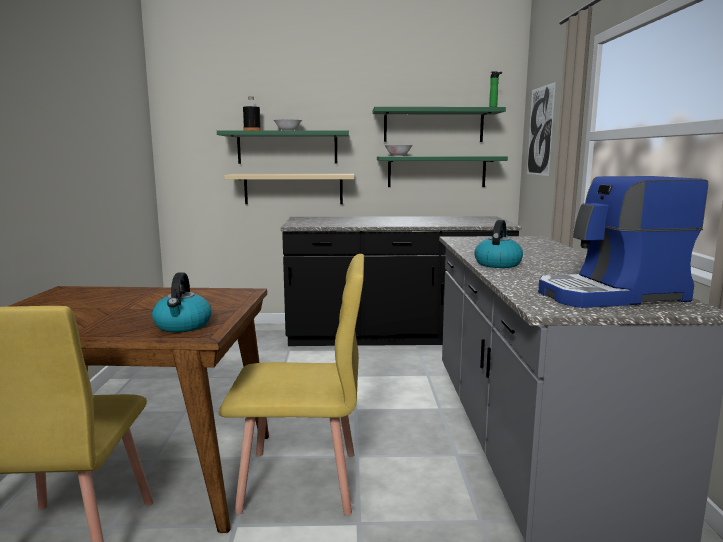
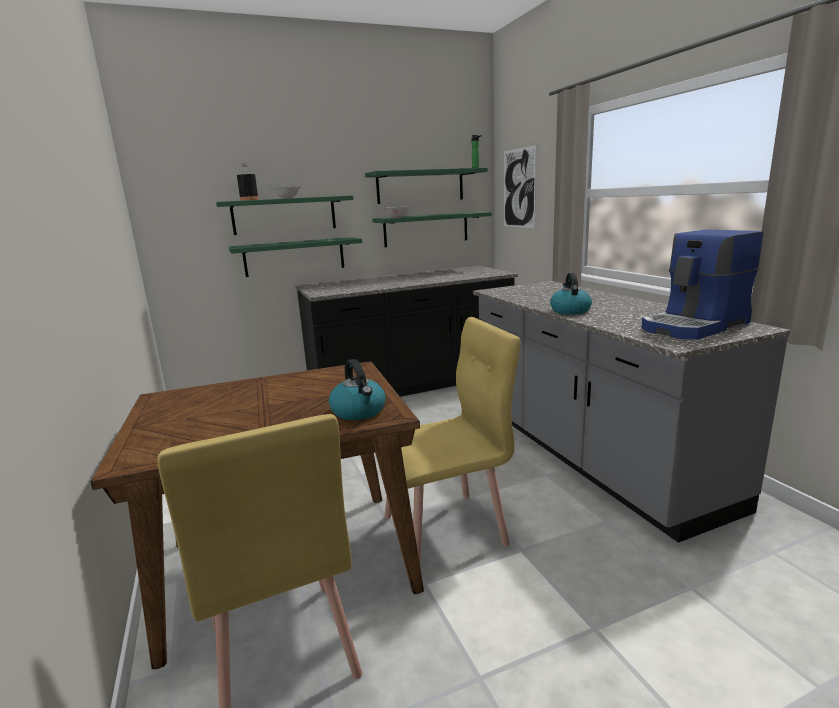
camera: 20 degrees left, 5 degrees up
(293, 189) = (294, 256): beige shelf -> green shelf

